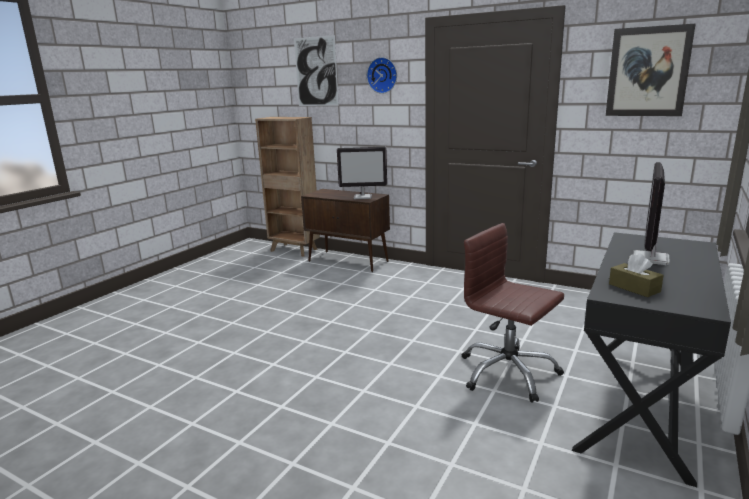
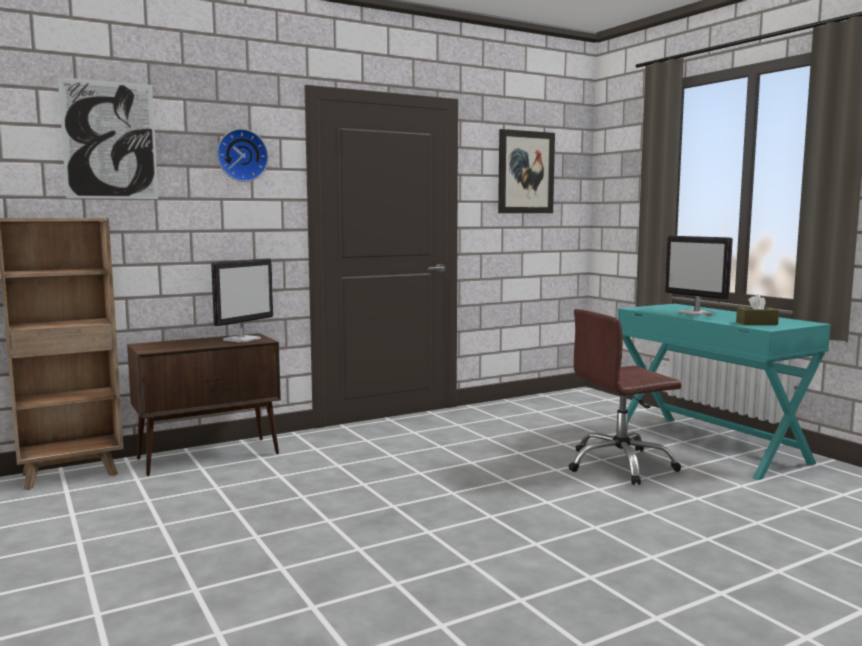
camera: 60 degrees left, 10 degrees down
(640, 406) = (709, 445): black desk -> turquoise desk

